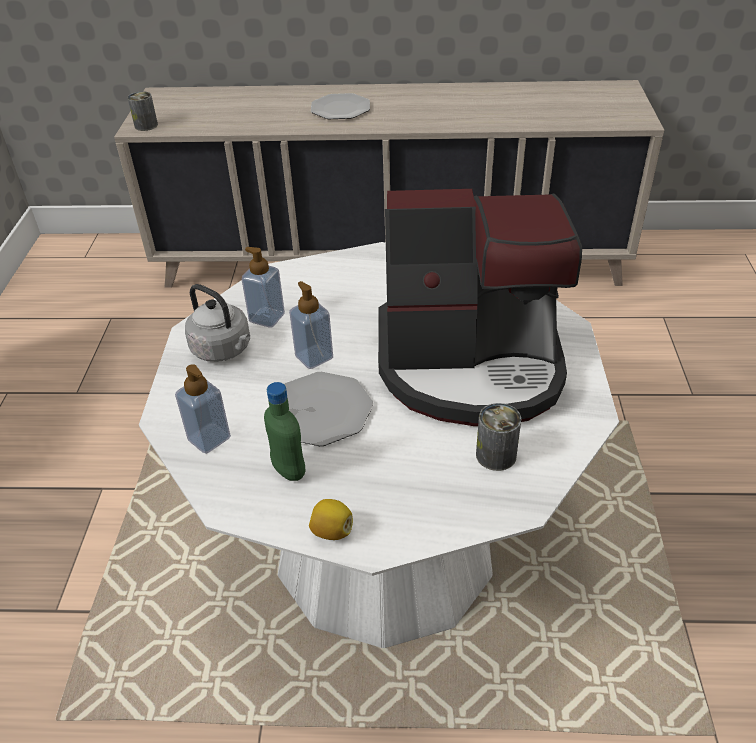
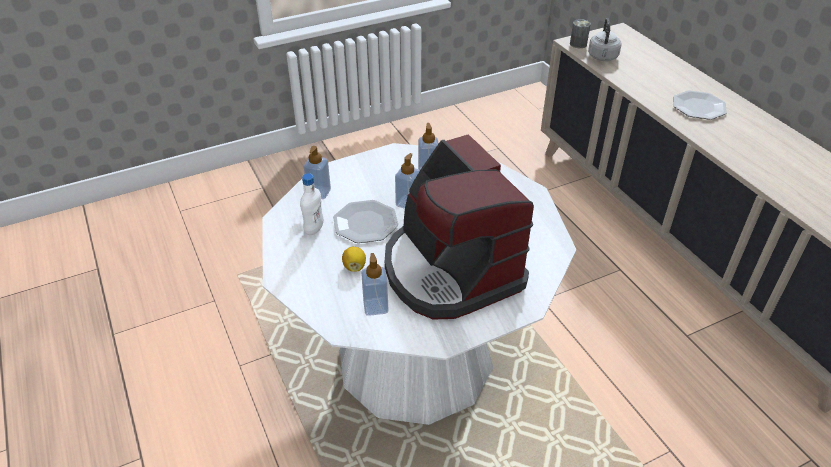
camera: 60 degrees right, 0 degrees up
(224, 350) = (388, 168): grey kettle -> grey kettle (602, 58)
(289, 470) = (314, 229): green bottle -> white bottle
(332, 531) = (281, 260): lemon -> lemon (354, 266)
(496, 455) = (375, 307): can -> soap dispenser

